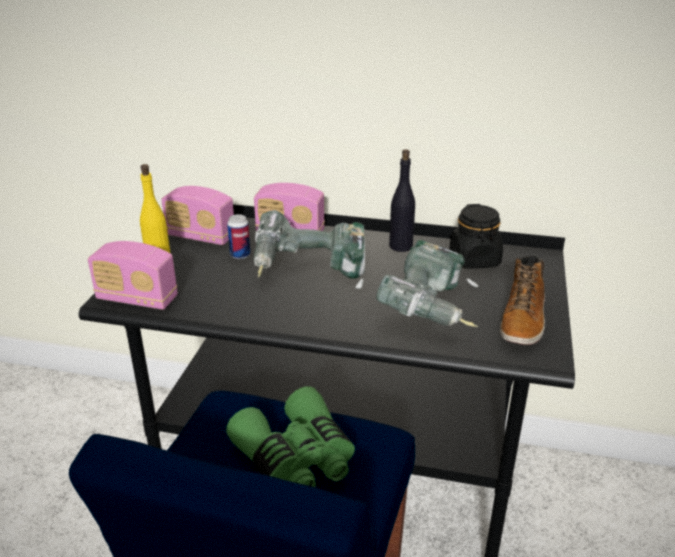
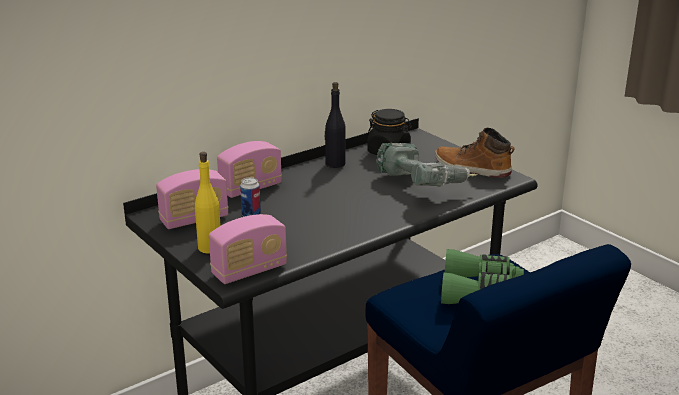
camera: 50 degrees left, 5 degrees down
(309, 272) = (318, 202): power drill -> none
(523, 321) = (471, 169): boot -> boot turned 150 degrees clockwise

